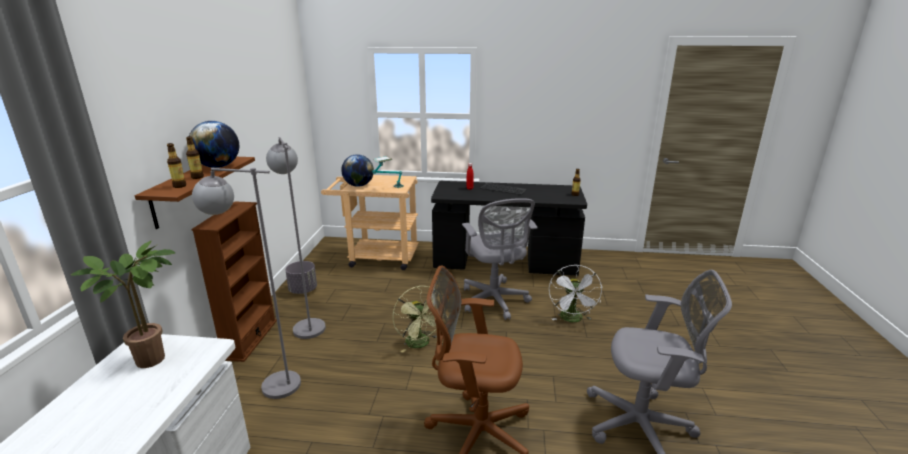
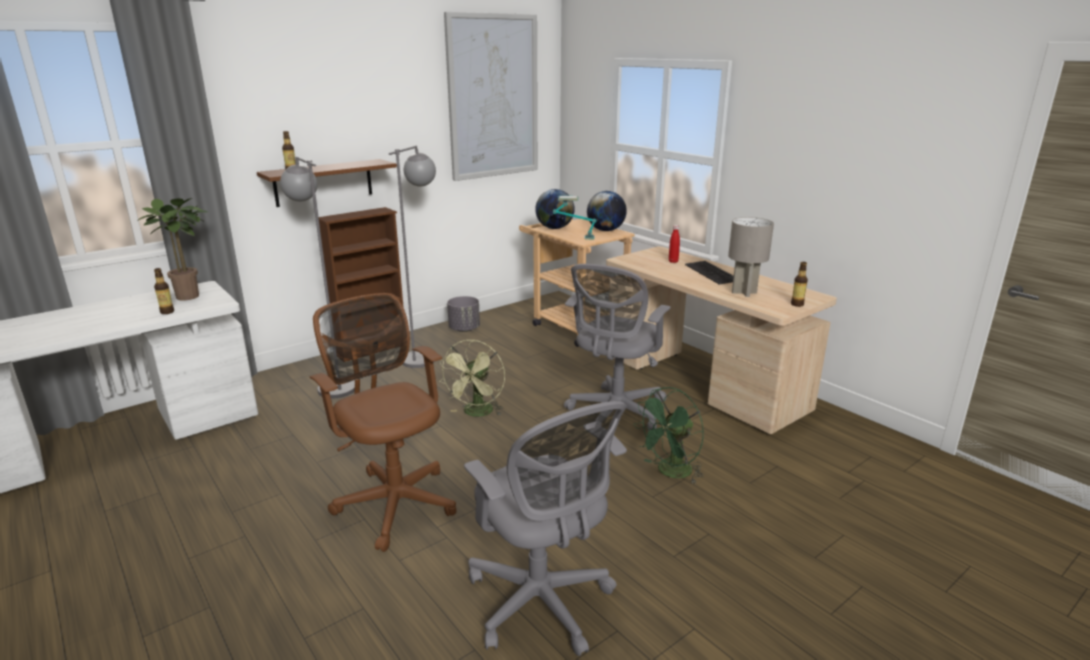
camera: 45 degrees right, 0 degrees up
(197, 177) = (318, 169): bottle -> bottle (167, 312)
(218, 167) = (351, 165): globe -> globe (605, 230)
(275, 85) = (493, 97): none -> picture
(505, 263) = (701, 383): black desk -> beige desk
(542, 196) = (744, 292): none -> grey table lamp
(572, 319) = (670, 473): white fan -> green fan

